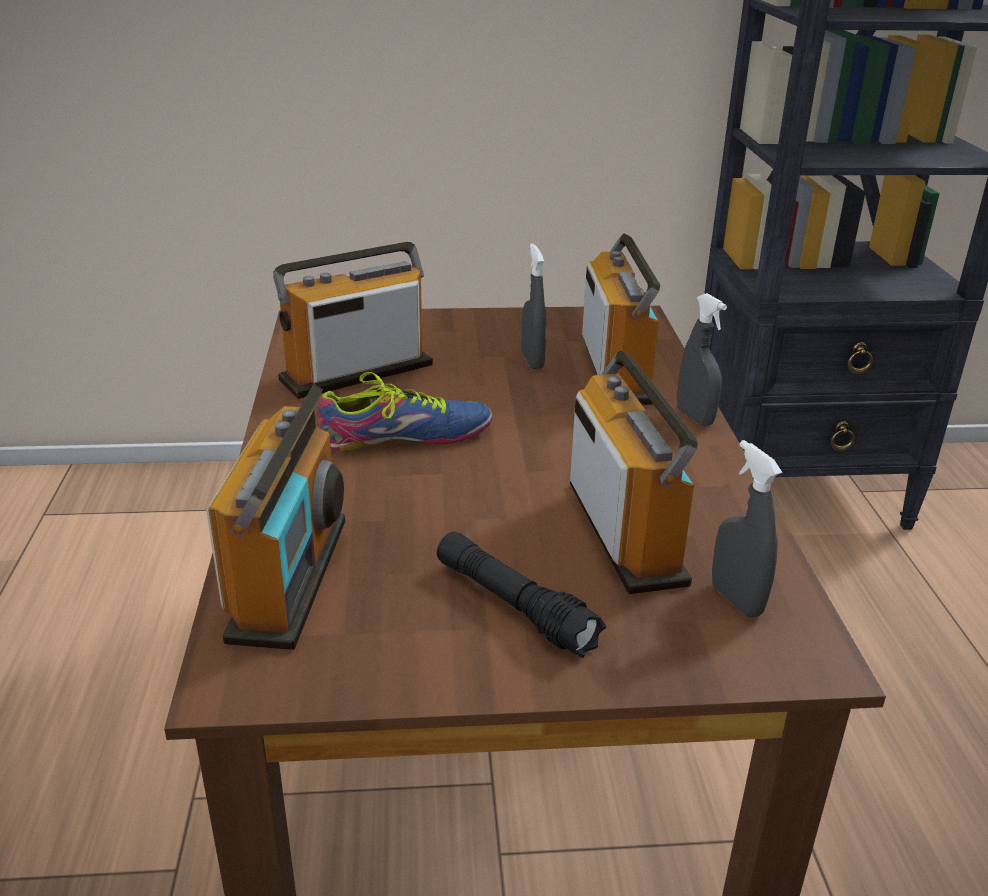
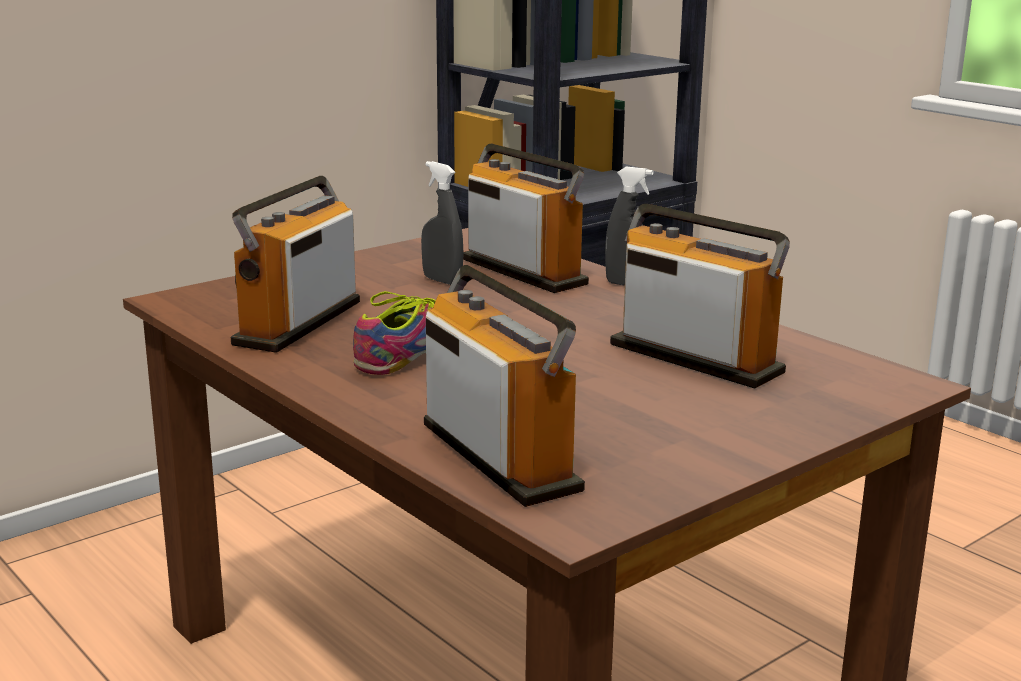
camera: 35 degrees left, 10 degrees down
(514, 606) = (693, 418): black flashlight -> none
(736, 600) = (822, 371): grey spray bottle -> none

